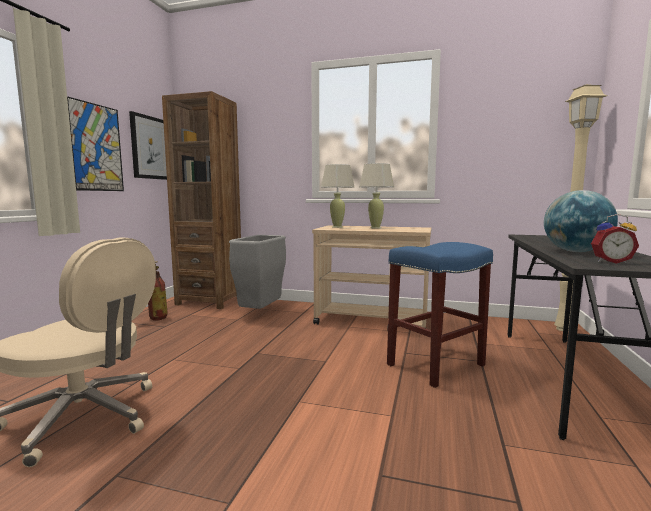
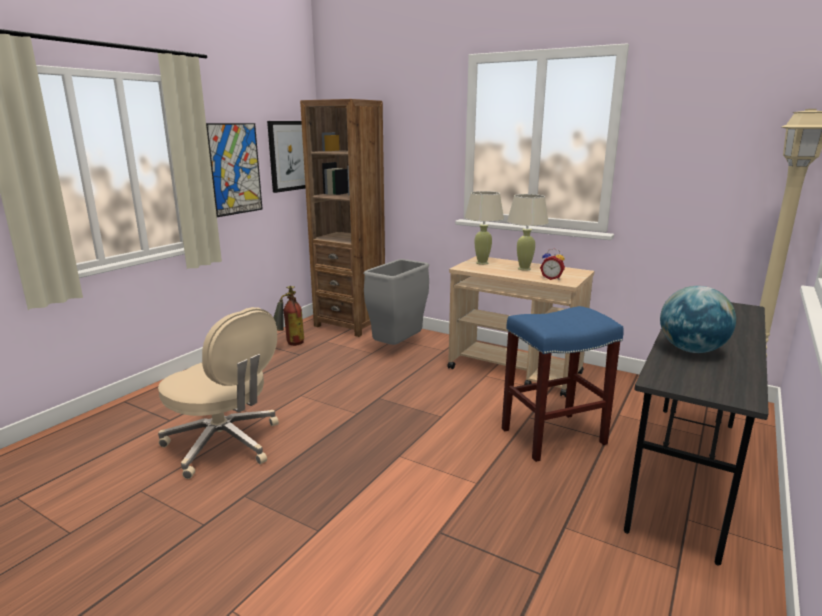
camera: 15 degrees right, 10 degrees up
(610, 262) = (694, 376): alarm clock -> alarm clock (551, 278)

